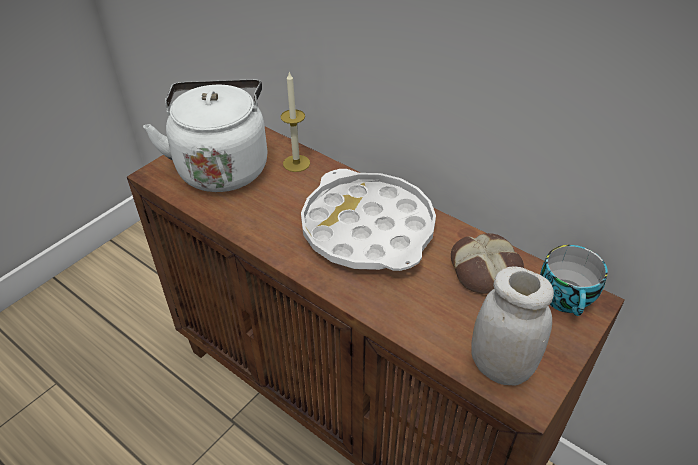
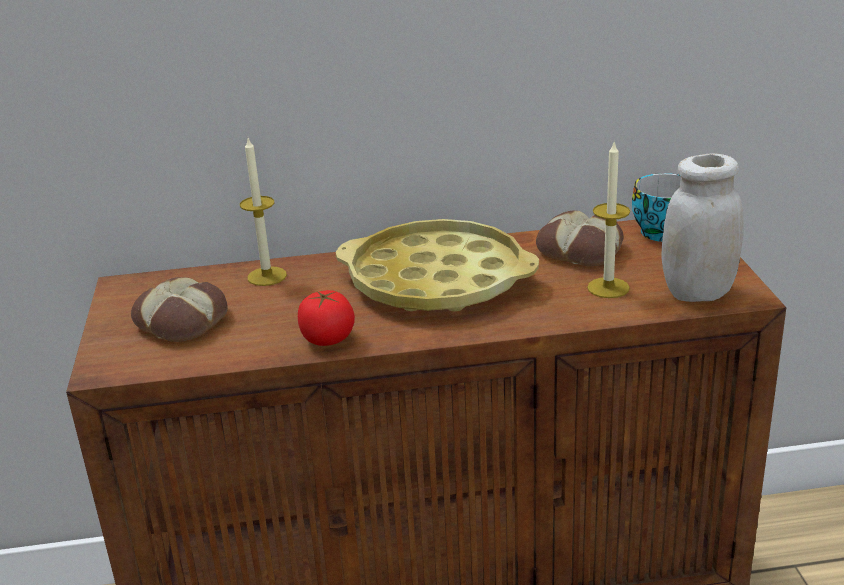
camera: 45 degrees left, 15 degrees down
(222, 166) = (183, 320): white kettle -> bread
(257, 229) = (327, 339): none -> tomato
(367, 229) = (436, 280): white tray -> yellow tray
(450, 314) = (608, 288): none -> candle

